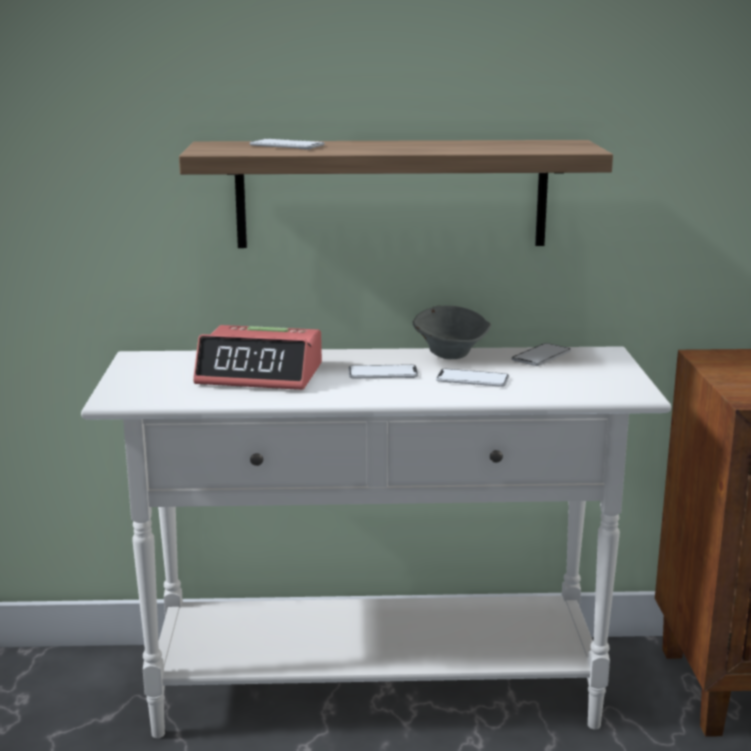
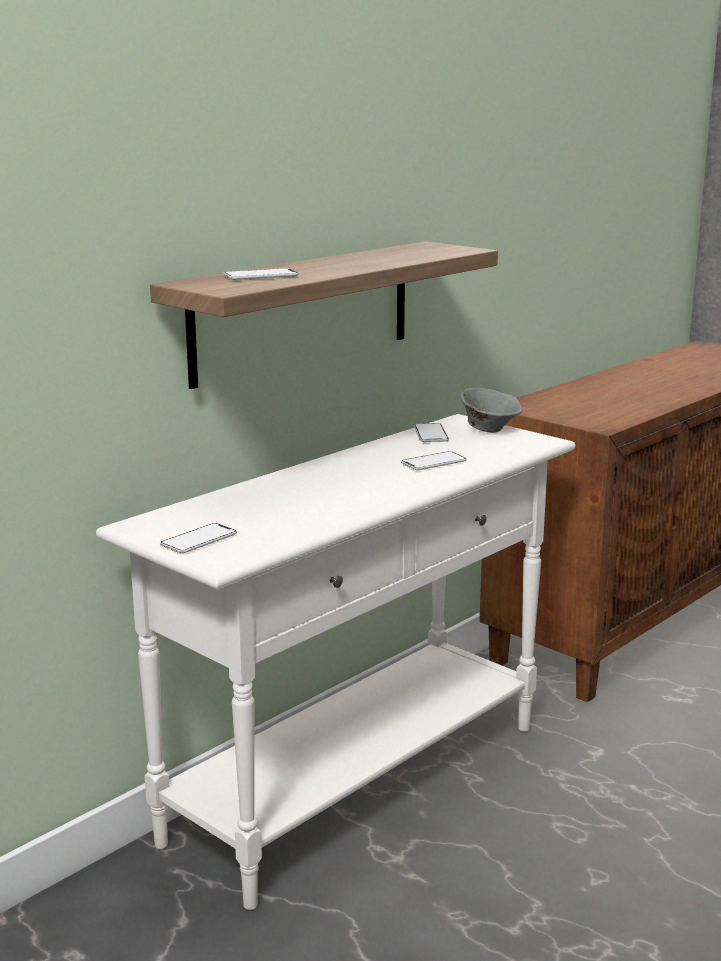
camera: 45 degrees left, 0 degrees up
(261, 374) = (281, 505): alarm clock -> none
(383, 373) = (365, 477): phone -> phone (199, 540)
(451, 355) = (374, 451): grey bowl -> grey bowl (489, 430)

